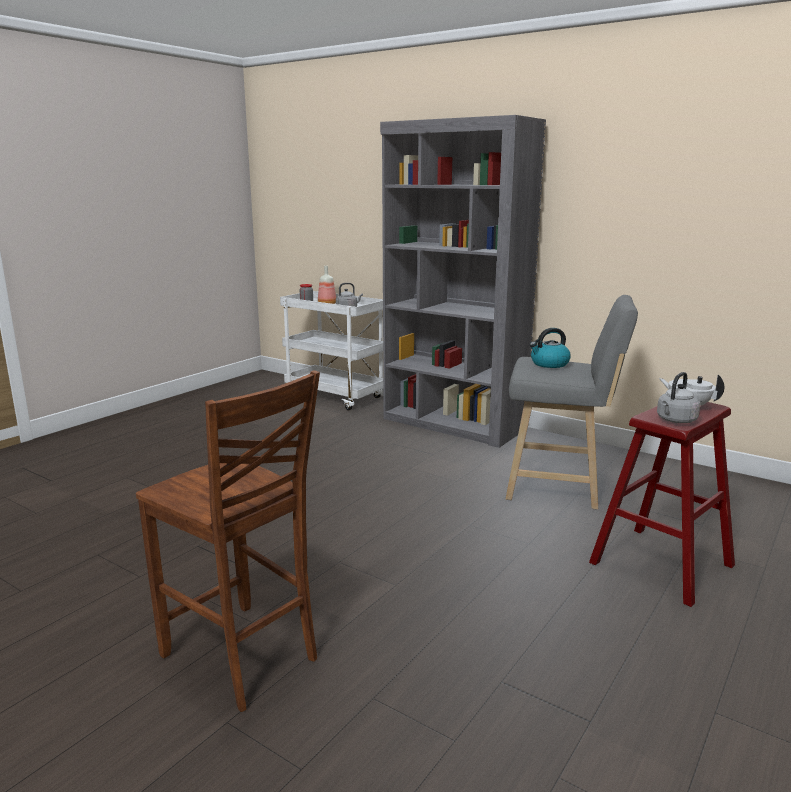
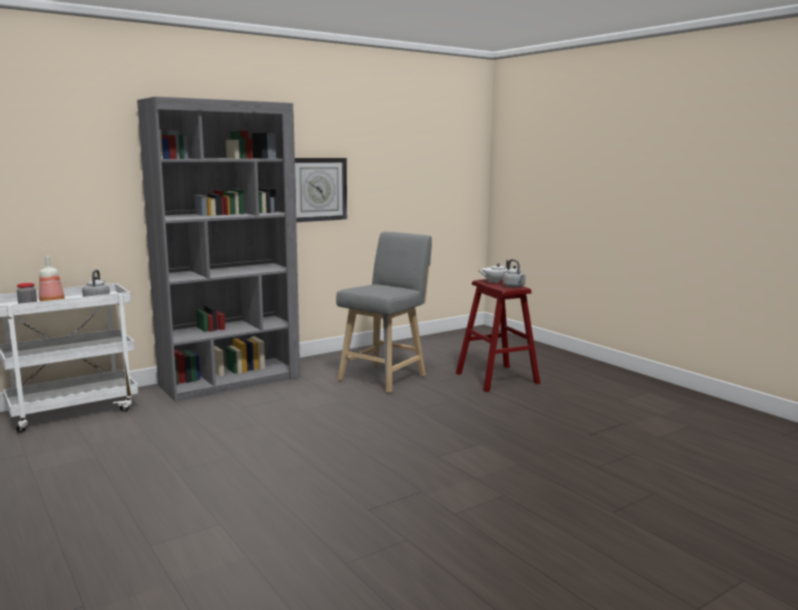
camera: 70 degrees left, 5 degrees down
(242, 658) = (547, 502): brown chair -> none
(549, 364) = (376, 287): kettle -> none
(608, 228) = (318, 189): none -> wall clock

